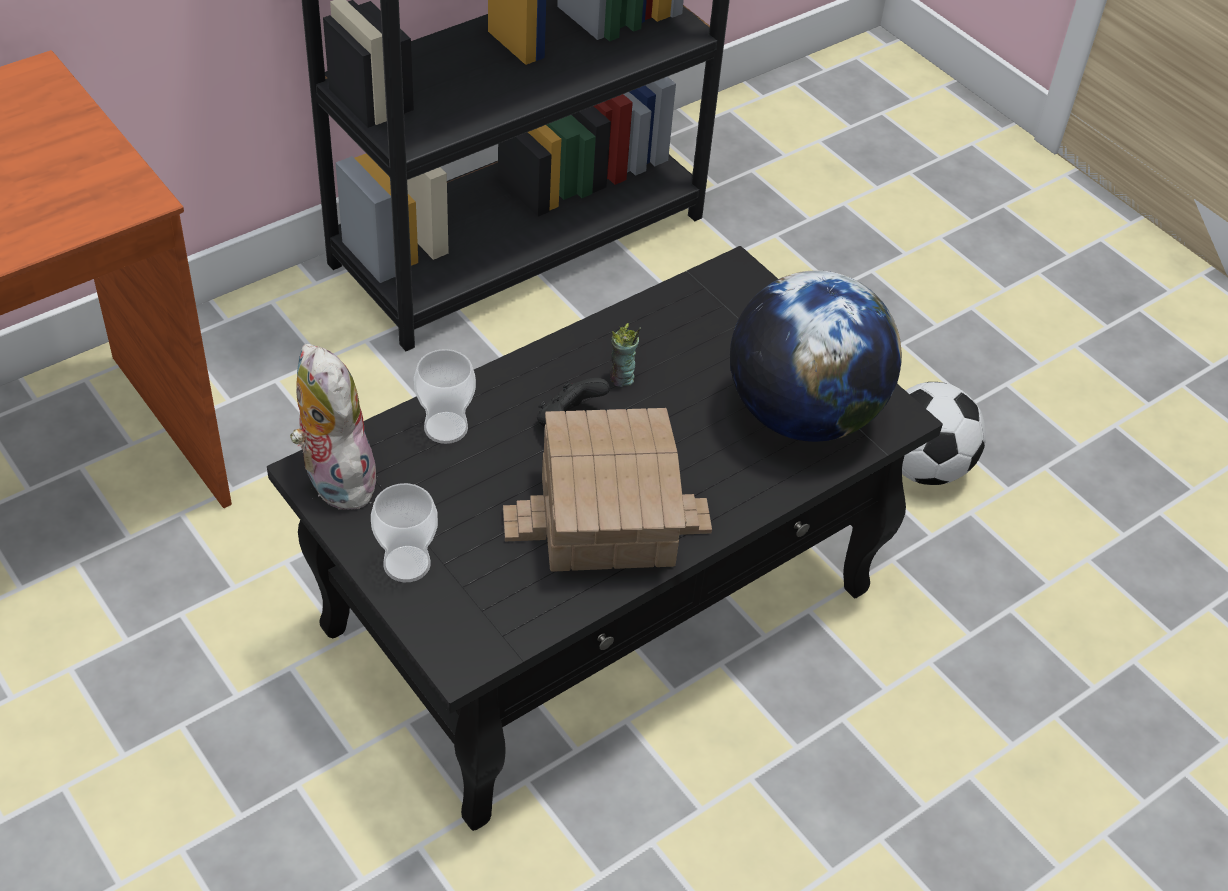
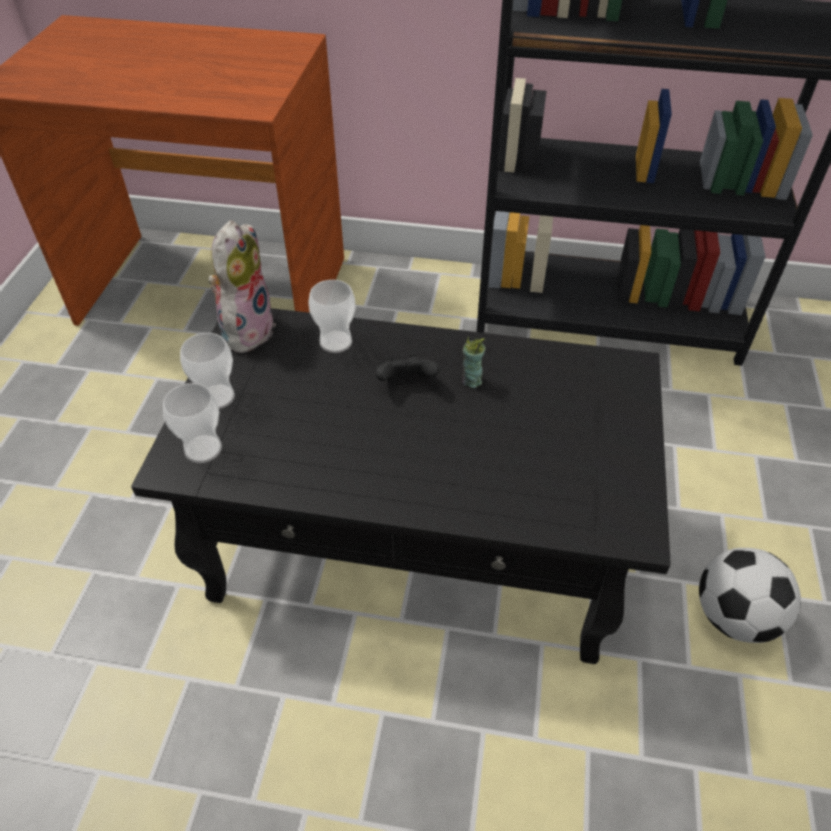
camera: 50 degrees right, 0 degrees up
(467, 618) = (203, 449): none -> cup
(606, 518) = (351, 453): toy house -> none
(802, 414) = (564, 482): globe -> none

